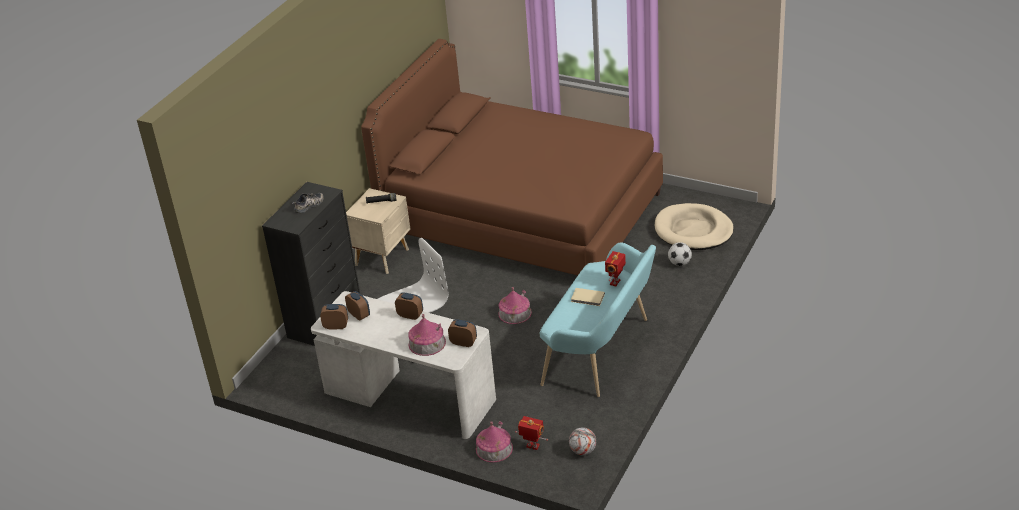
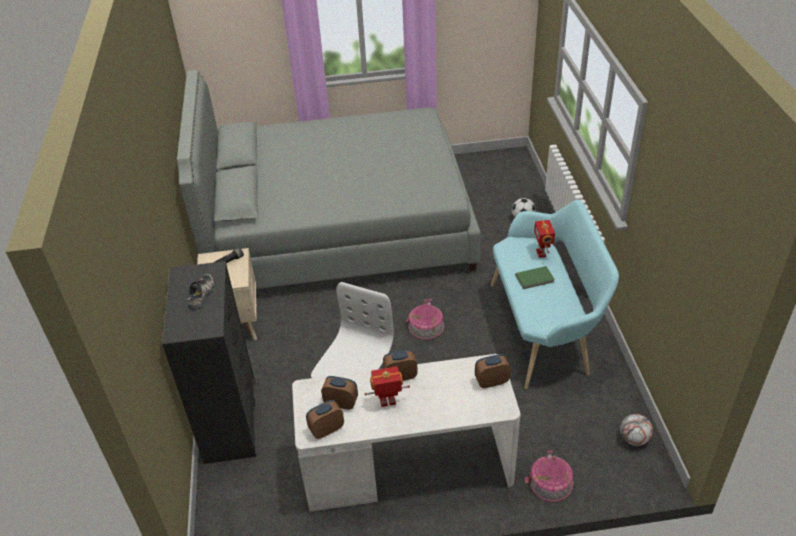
camera: 35 degrees left, 5 degrees up
(427, 343) = (453, 401): toy house -> none
(522, 215) = (339, 228): brown bed -> grey bed
(532, 446) = (584, 459): toy robot -> toy robot (388, 402)
(588, 298) = (535, 279): beige book -> green book
(693, 230) = (503, 186): beige dog bed -> none

